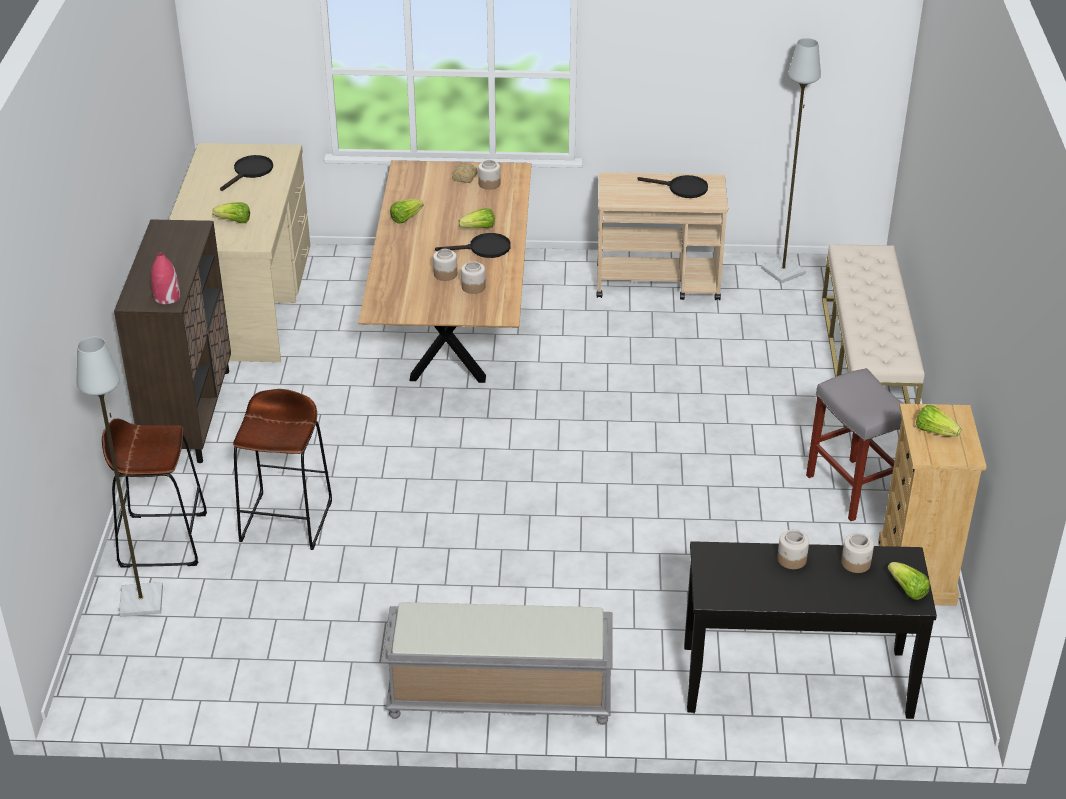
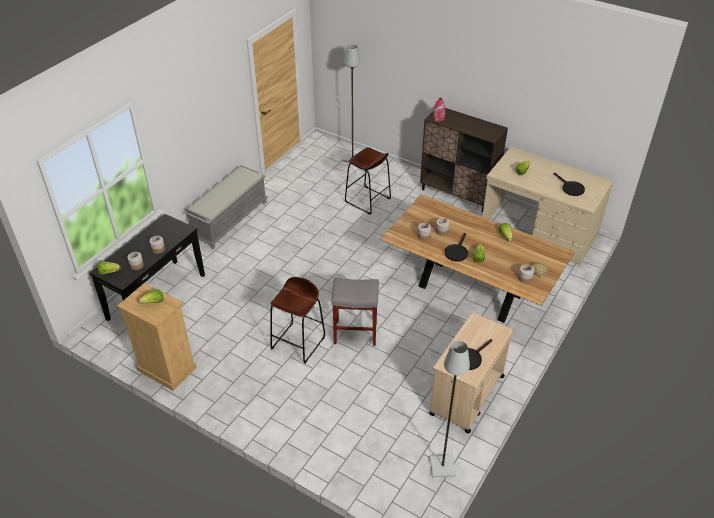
camera: 120 degrees right, 5 degrees up
(163, 540) = (381, 170): brown stool -> brown stool (298, 342)
(853, 490) = (234, 379): grey stool -> grey stool (354, 333)
(866, 361) = (324, 451): beige bench -> none

